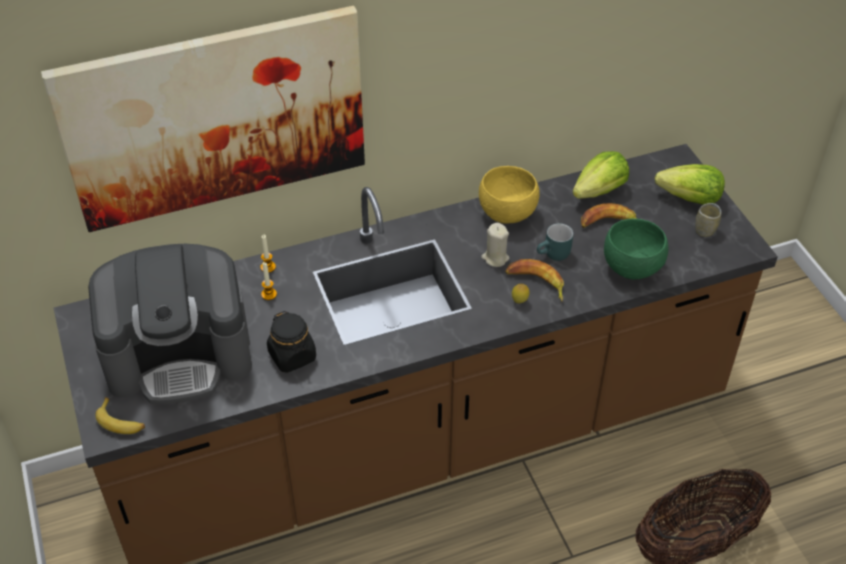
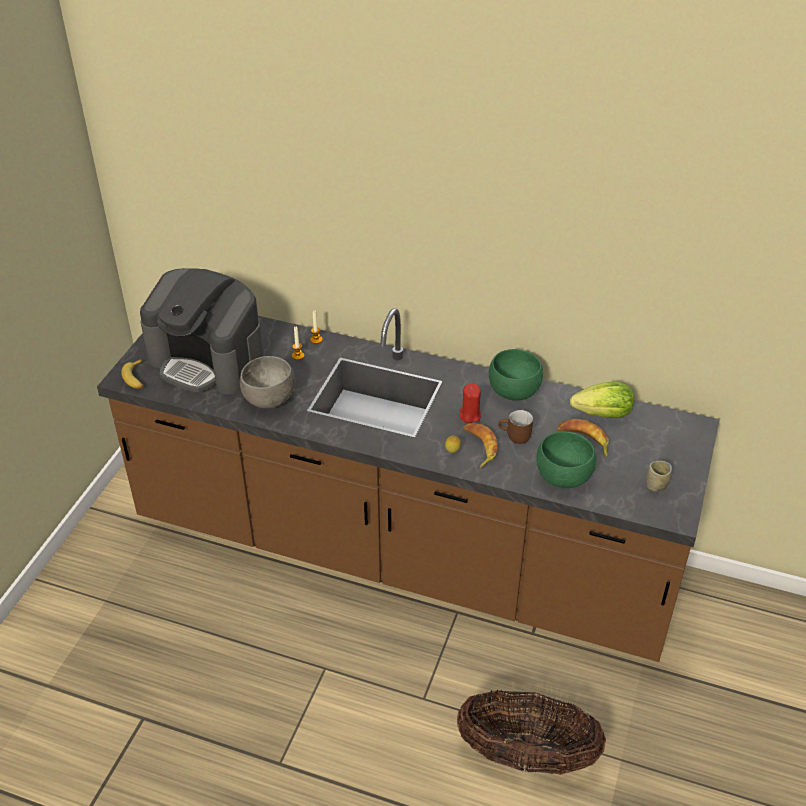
camera: 40 degrees right, 5 degrees down
(216, 118) = (300, 202): picture -> none
(292, 356) = (269, 399): black jar -> grey bowl
(495, 258) = (469, 415): beige candle -> red candle
(508, 213) = (514, 393): yellow bowl -> green bowl
(554, 255) = (514, 437): turquoise mug -> brown mug
(690, 199) = (672, 458): lettuce -> none

